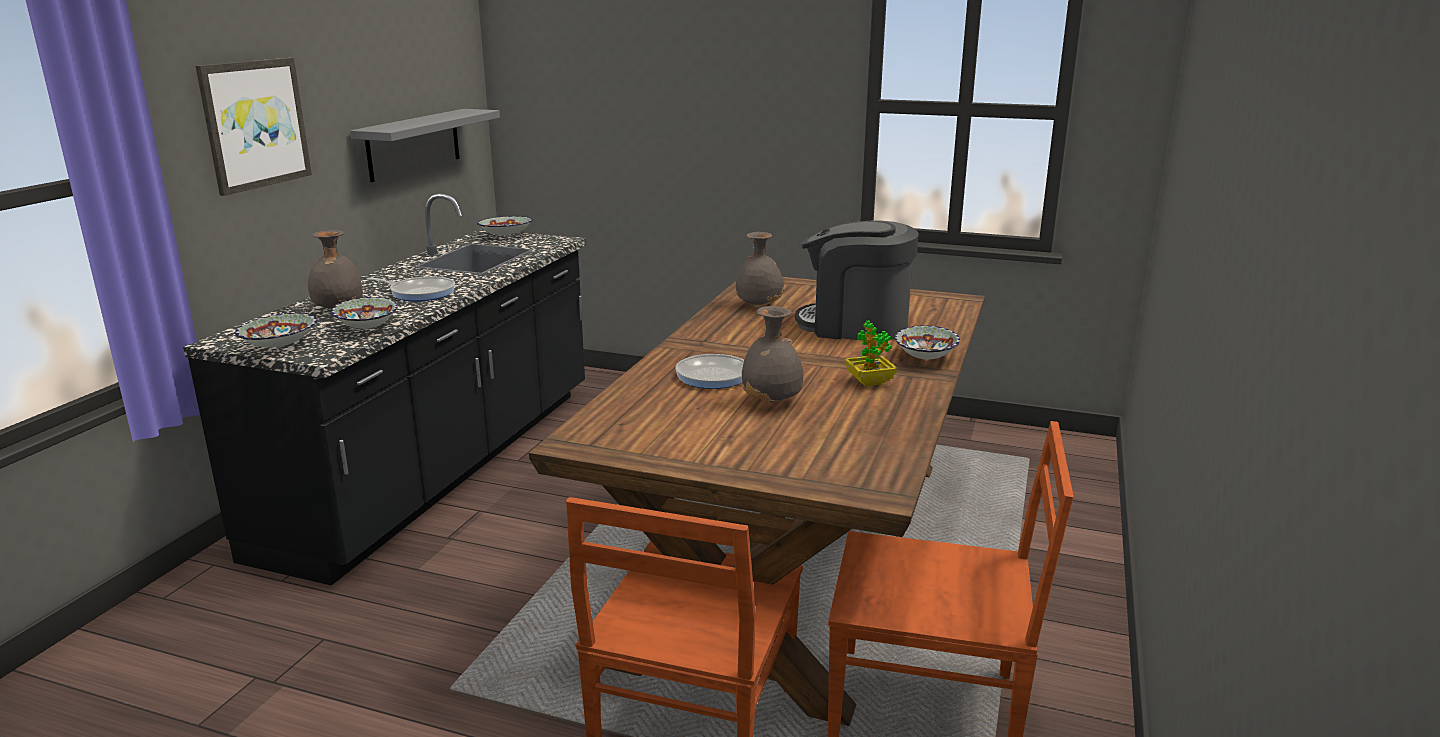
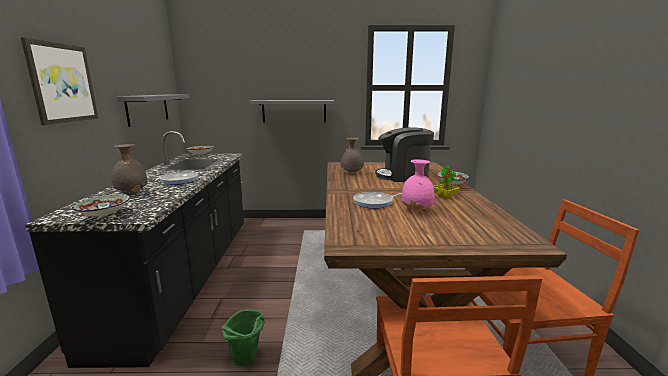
camera: 20 degrees left, 5 degrees down
(366, 328) = (159, 199): bowl -> none
(466, 608) = (247, 360): none -> green bucket
(707, 150) = (294, 111): none -> grey shelf
(772, 402) = (417, 210): grey vase -> pink vase

